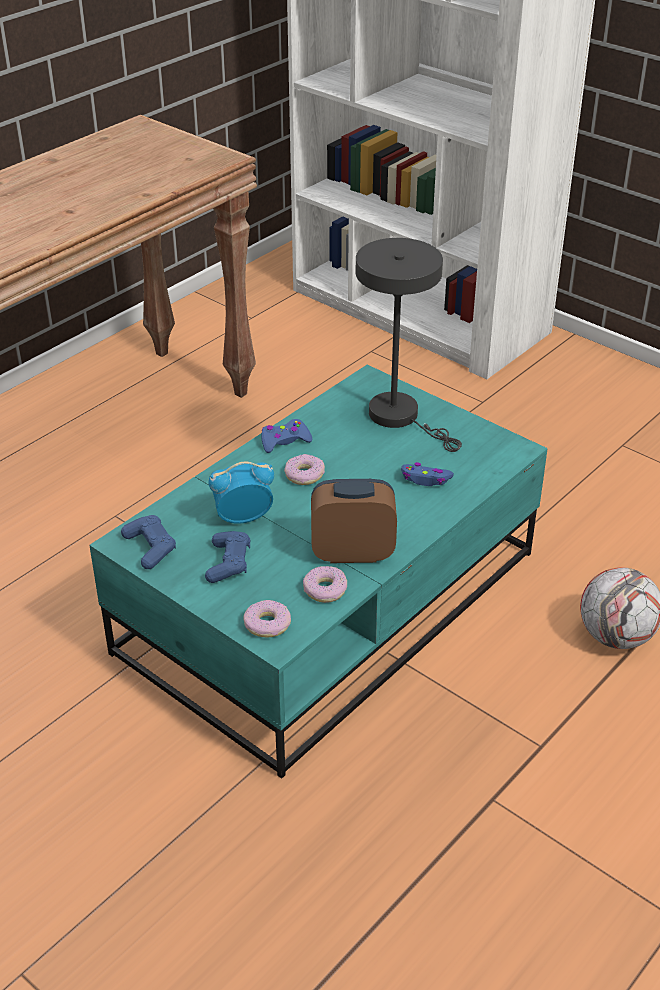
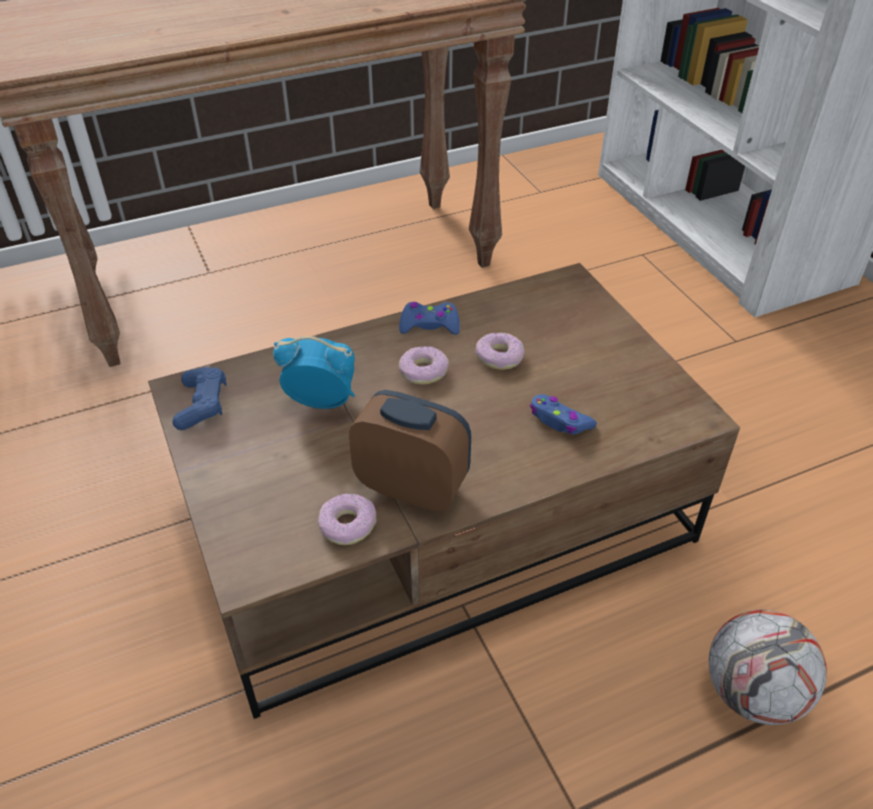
camera: 25 degrees right, 5 degrees up
(228, 563) = (267, 452): blue game controller -> none
(267, 624) = (251, 546): donut -> donut (499, 357)
(328, 604) = (433, 521): turquoise coffee table -> brown coffee table
(401, 417) = (578, 334): grey table lamp -> none

